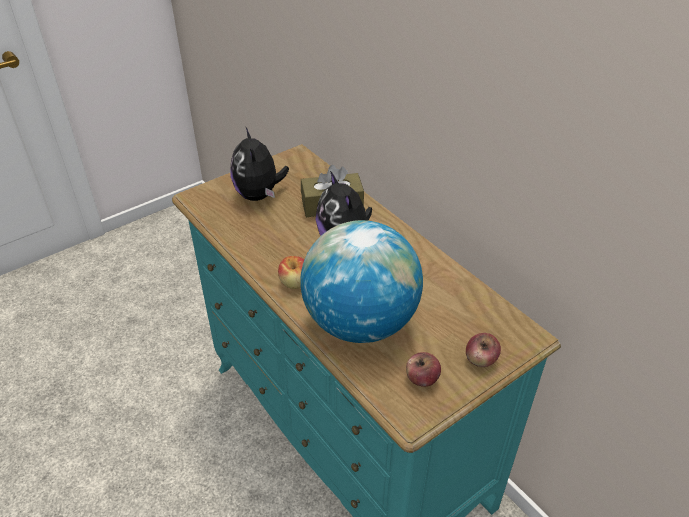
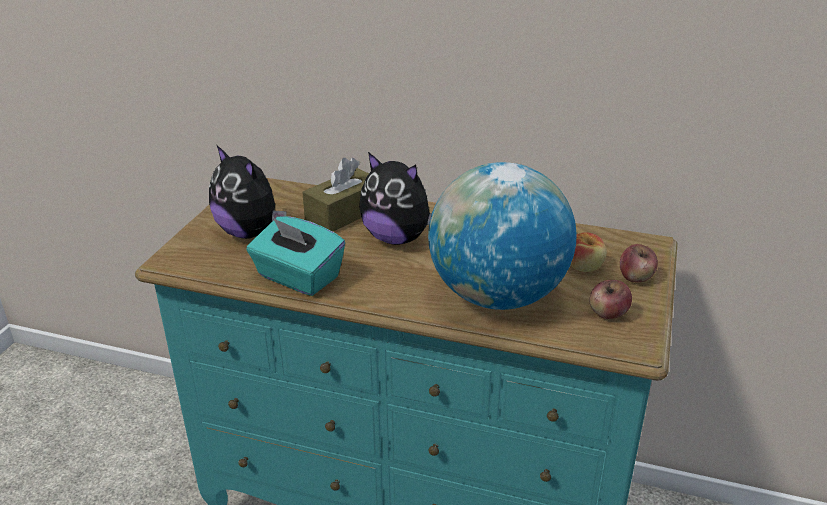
camera: 35 degrees left, 10 degrees down
(252, 244) = (298, 277): none -> turquoise tissue box
(295, 282) = (390, 291): apple -> apple (584, 266)

